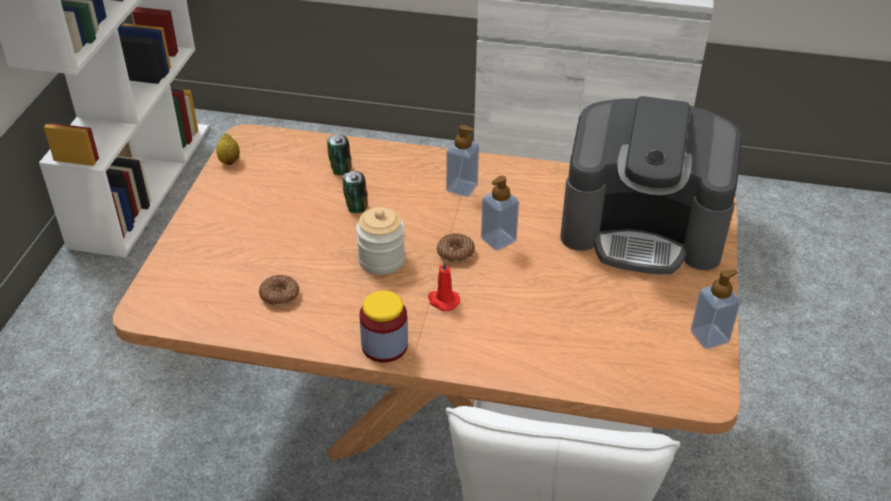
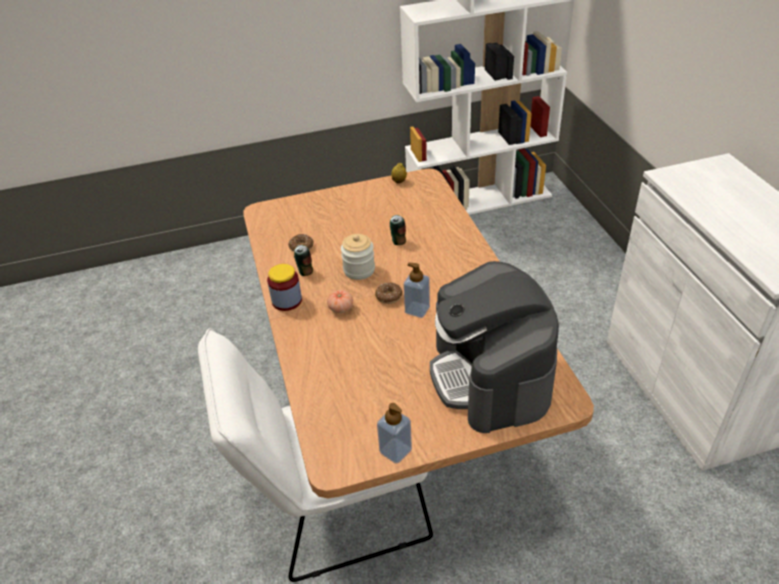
camera: 65 degrees right, 0 degrees up
(340, 170) = (428, 221): can -> can (305, 271)
(443, 300) = (341, 308): red candle -> tomato
(462, 188) = (456, 274): soap dispenser -> none

